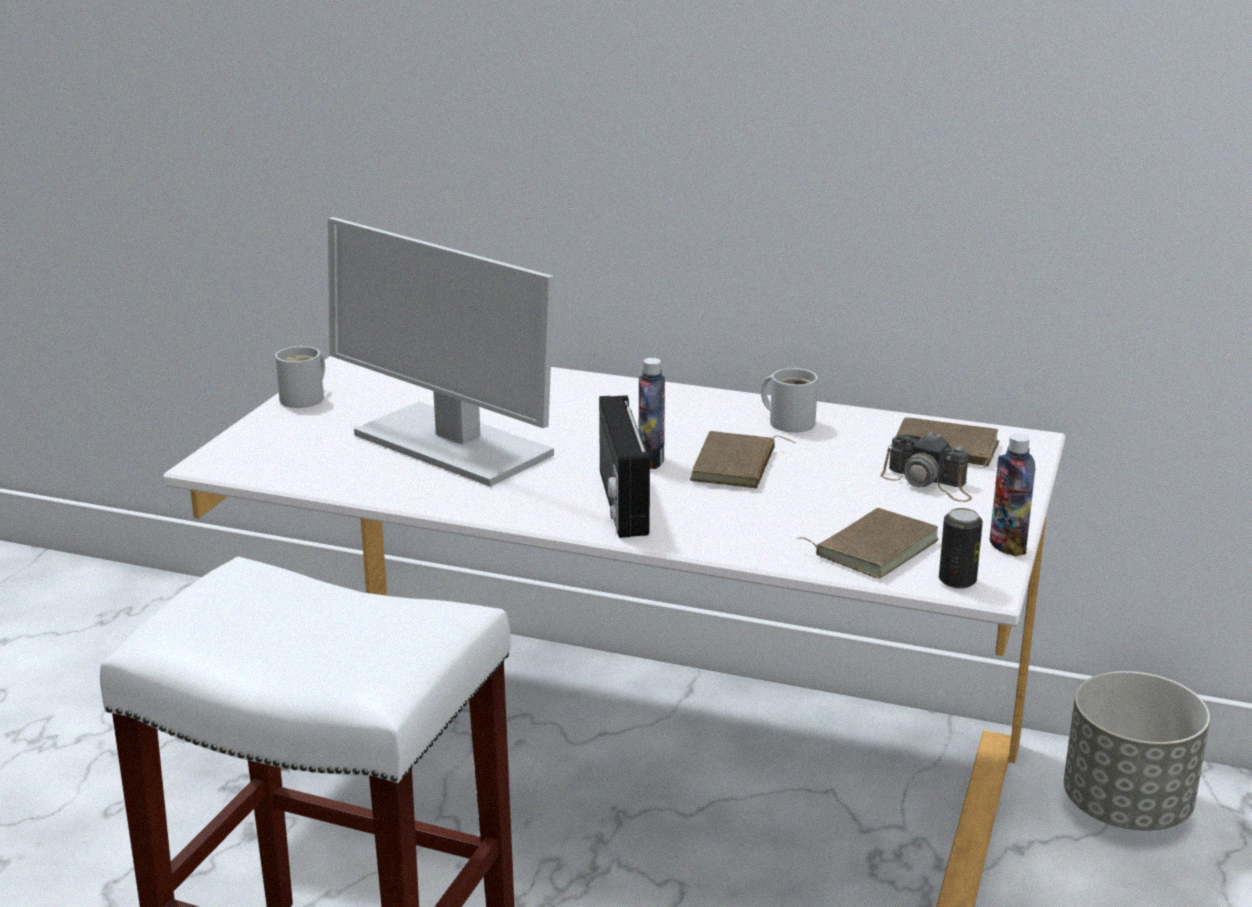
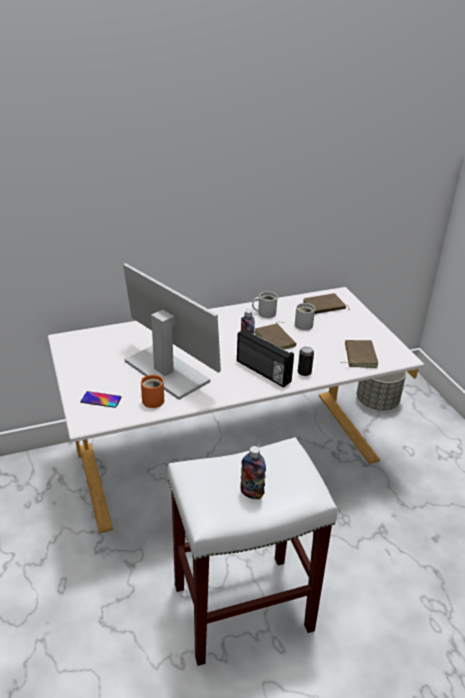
camera: 40 degrees left, 10 degrees up
(283, 444) = (101, 400): none -> phone
(306, 398) = (74, 372): white mug -> white mug (303, 324)
(360, 472) = (152, 399): none -> orange mug
(450, 445) = (167, 371): monitor -> monitor turned 135 degrees counterclockwise
(929, 483) = (338, 322): camera -> none
(957, 581) = (396, 358): can -> can (304, 372)
(1007, 546) = (390, 339): bottle -> bottle (252, 493)

